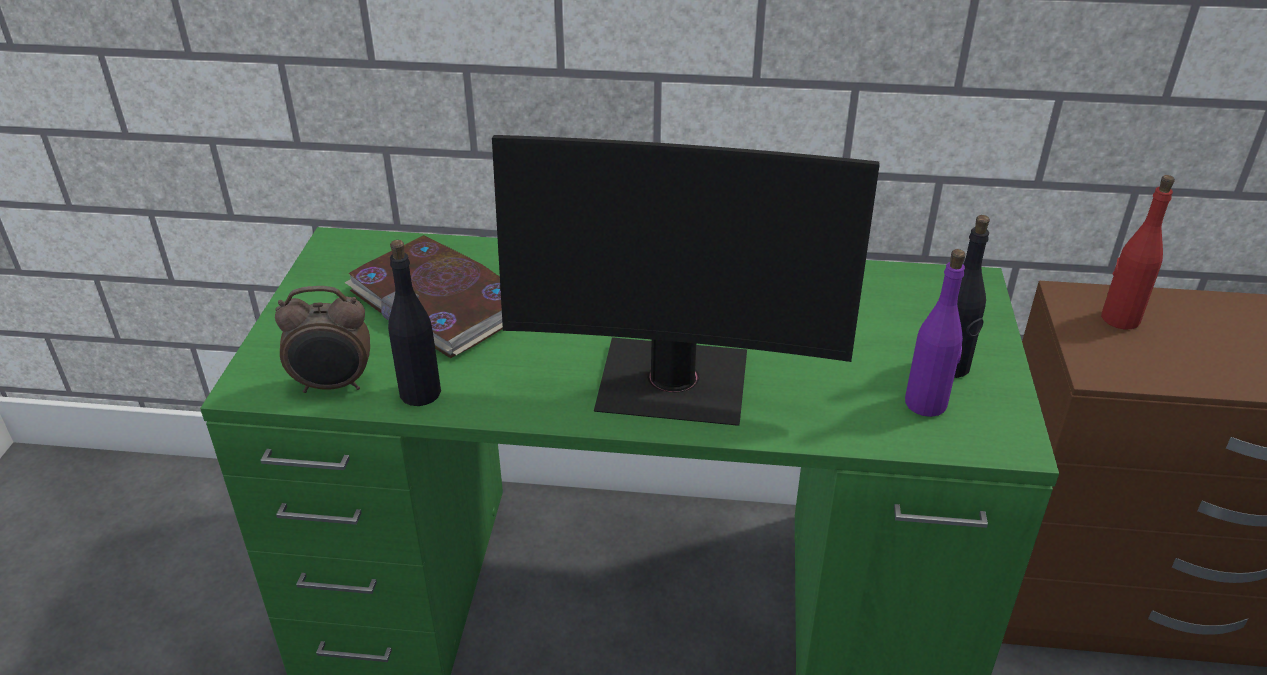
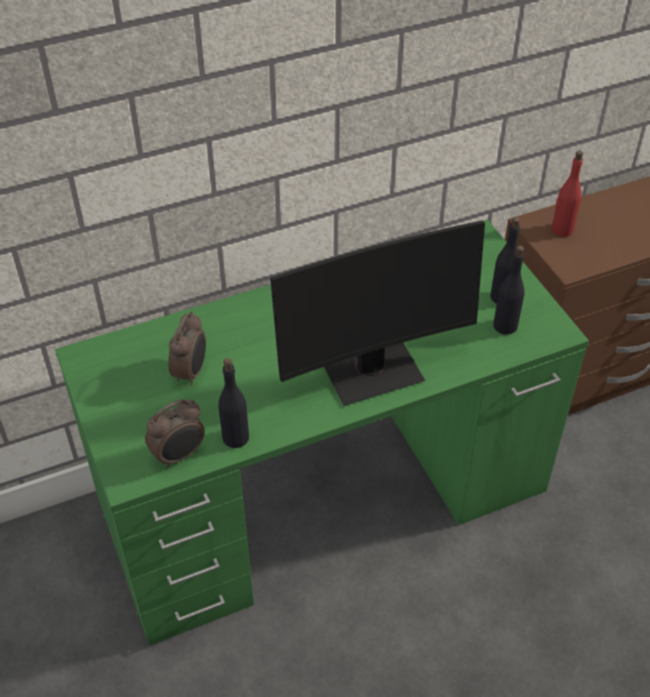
camera: 30 degrees left, 10 degrees up
(440, 302) = (191, 372): book -> alarm clock
(926, 403) = (505, 326): purple bottle -> black bottle

